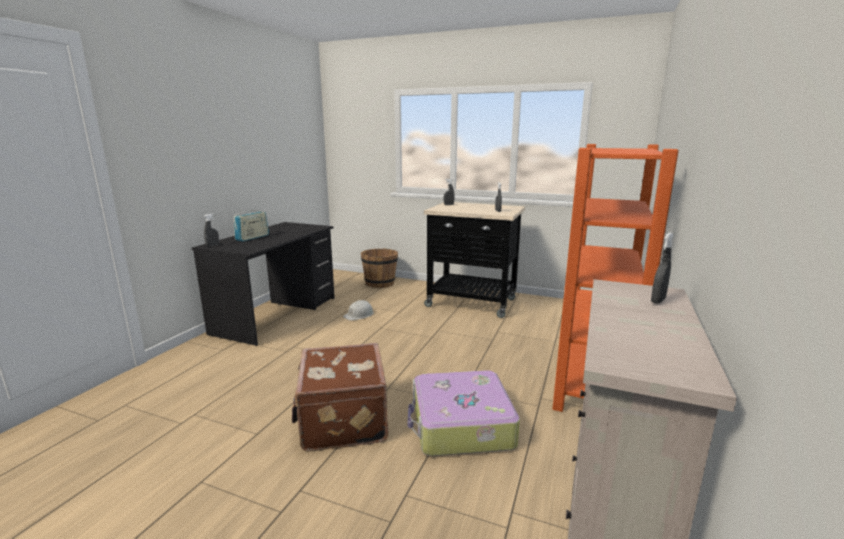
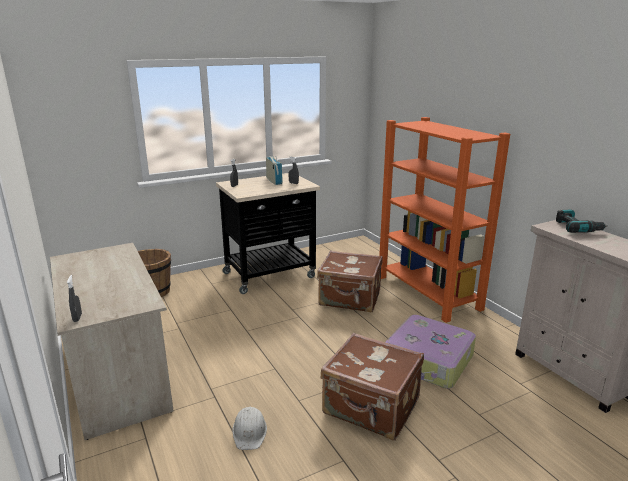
camera: 50 degrees left, 5 degrees up
(252, 237) = (92, 289): radio -> radio (274, 181)
(277, 315) = (117, 375): black desk -> beige desk
(359, 315) = (203, 330): white hard hat -> white hard hat (250, 431)
(499, 345) = (350, 299): none -> brown suitcase
(658, 300) = (577, 228): grey spray bottle -> power drill

